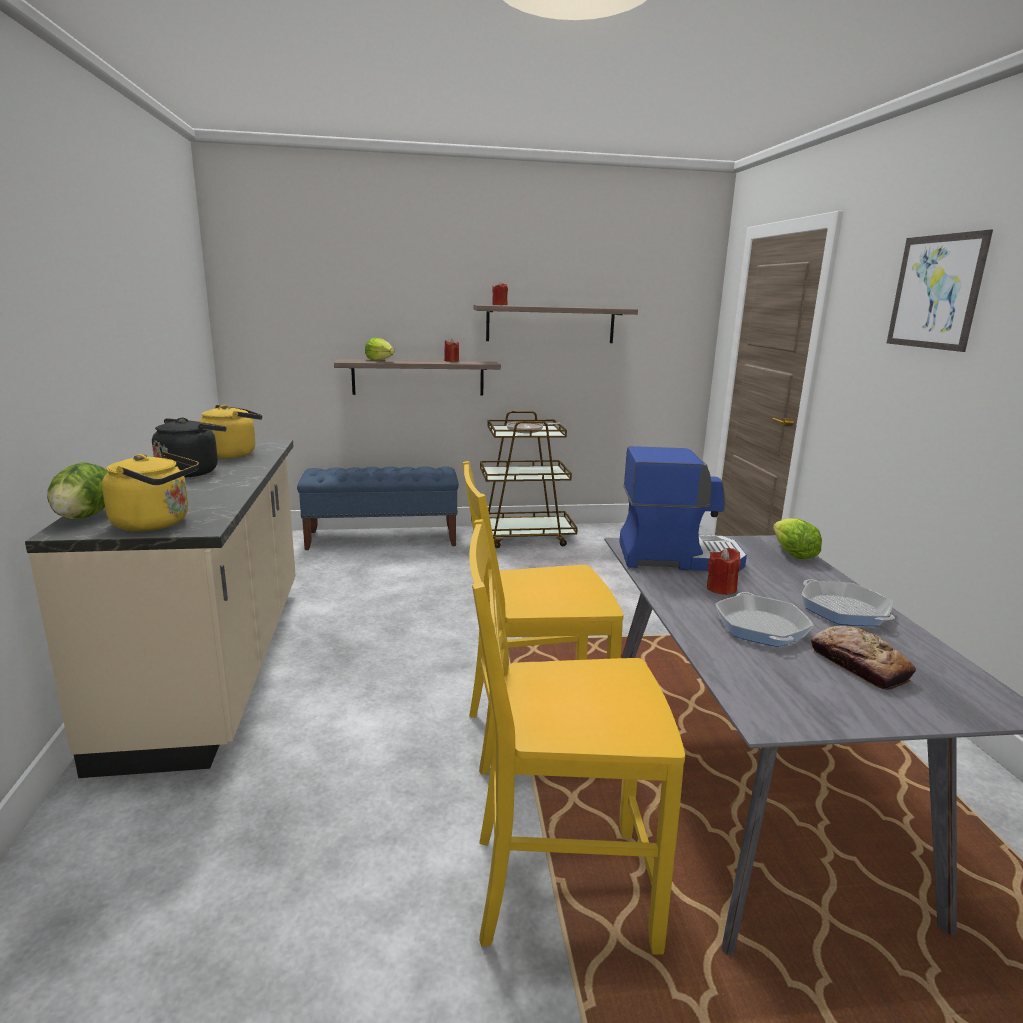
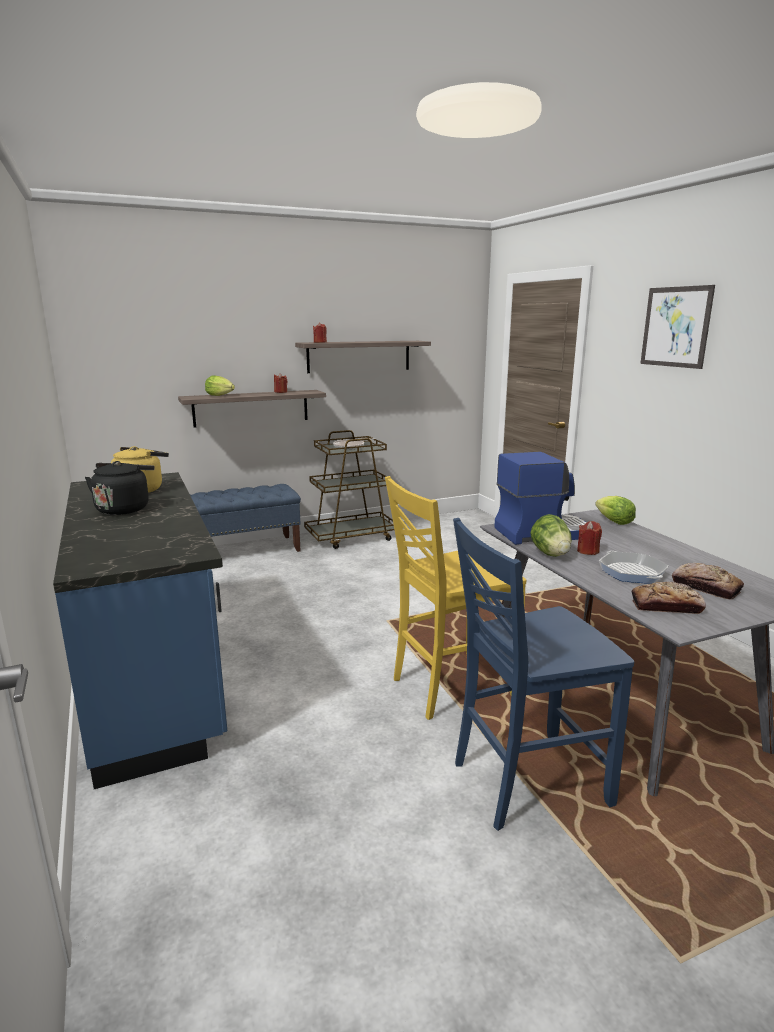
camera: 15 degrees left, 0 degrees up
(85, 516) = (80, 556): lettuce -> lettuce (550, 554)
(156, 523) = (153, 554): yellow kettle -> none
(216, 664) = (154, 677): beige counter -> blue counter
(558, 887) = (526, 781): yellow chair -> blue chair
(773, 683) = (666, 606): none -> bread
(844, 610) = (672, 554): frying pan -> none

